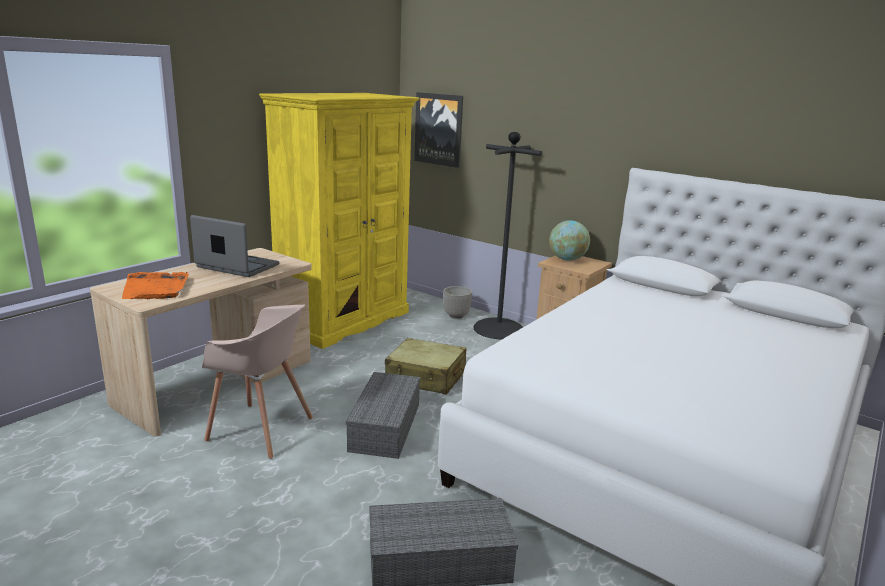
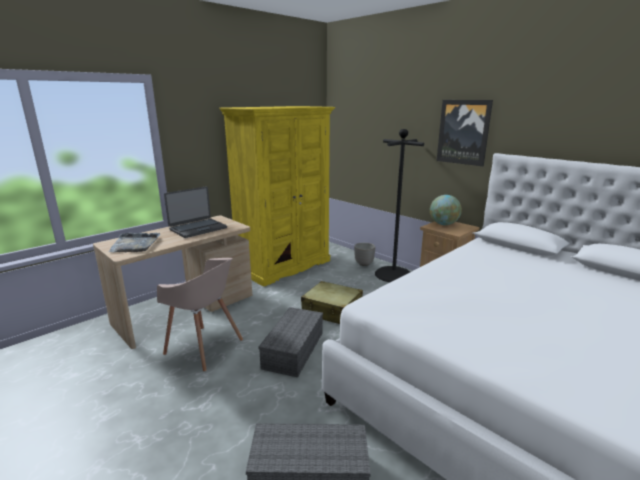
camera: 10 degrees right, 0 degrees up
(155, 288) = (135, 244): orange tray -> grey tray
(237, 266) = (198, 228): laptop -> laptop turned 105 degrees clockwise
(439, 129) = (352, 130): picture -> picture (463, 132)

